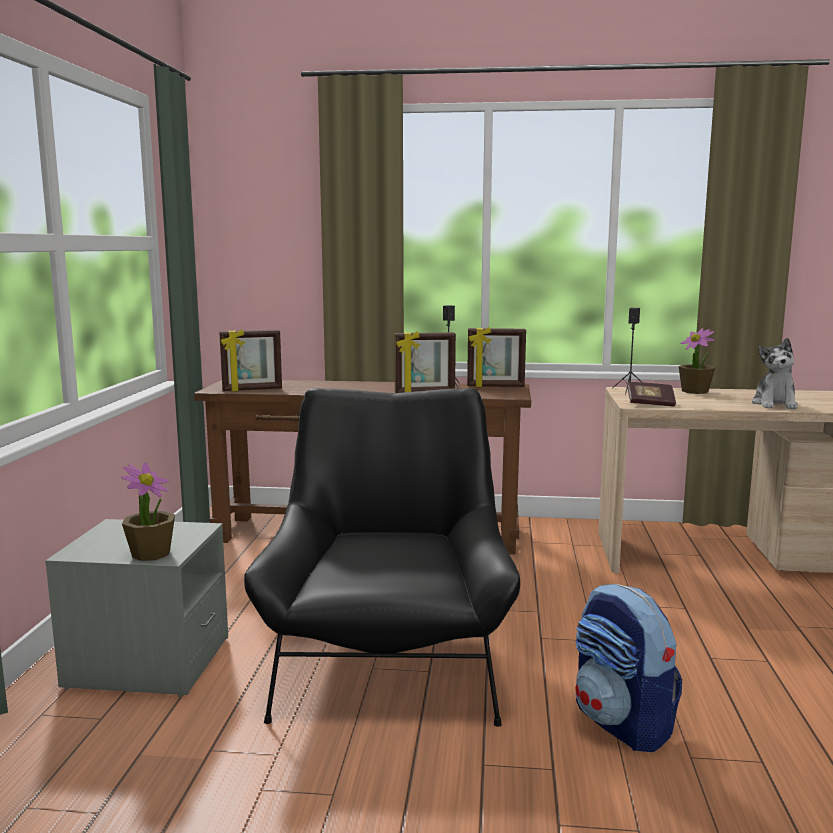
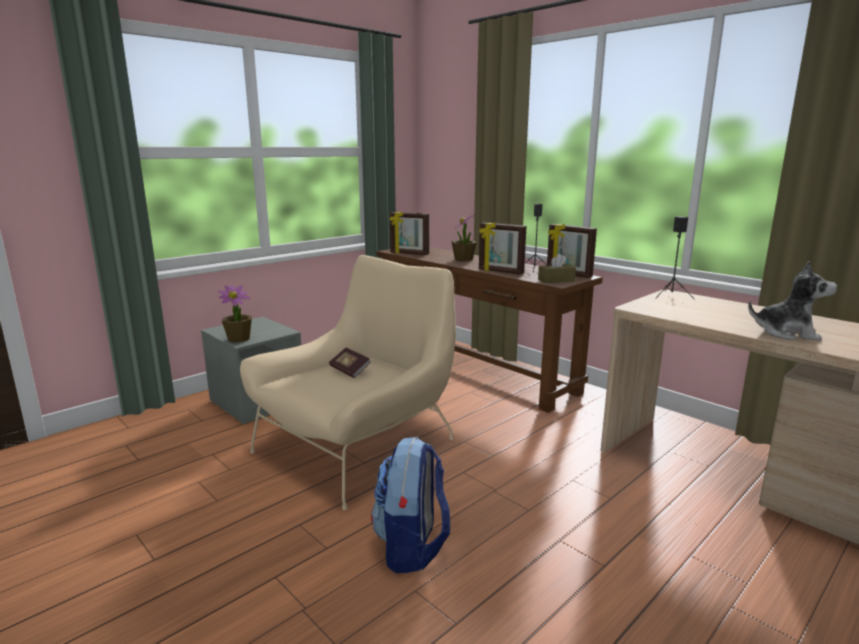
camera: 40 degrees right, 5 degrees up
(389, 658) = (357, 446): black armchair -> beige armchair
(502, 393) = (556, 280): none -> brown tissue box
(650, 404) = (651, 309): book -> book (350, 370)
(695, 391) = (739, 307): potted plant -> potted plant (463, 259)
(775, 404) = (787, 333): plush toy -> plush toy turned 120 degrees counterclockwise

